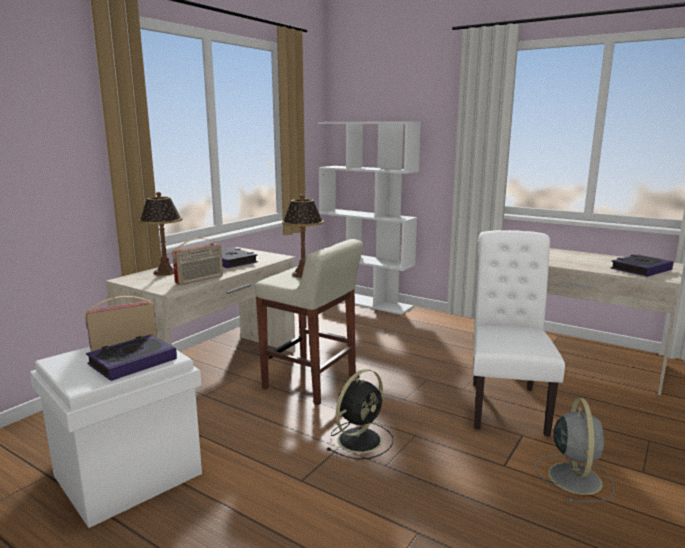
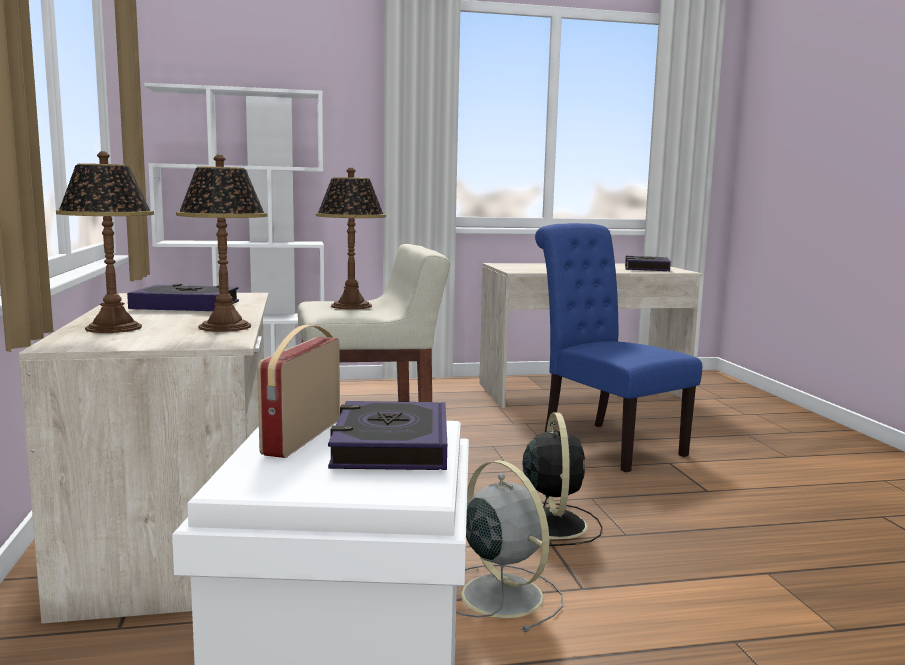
camera: 45 degrees left, 5 degrees down
(200, 280) = (225, 327): radio -> table lamp
(505, 404) = (605, 443): white chair -> blue chair
(574, 477) = (762, 478): grey fan -> grey fan (499, 594)

